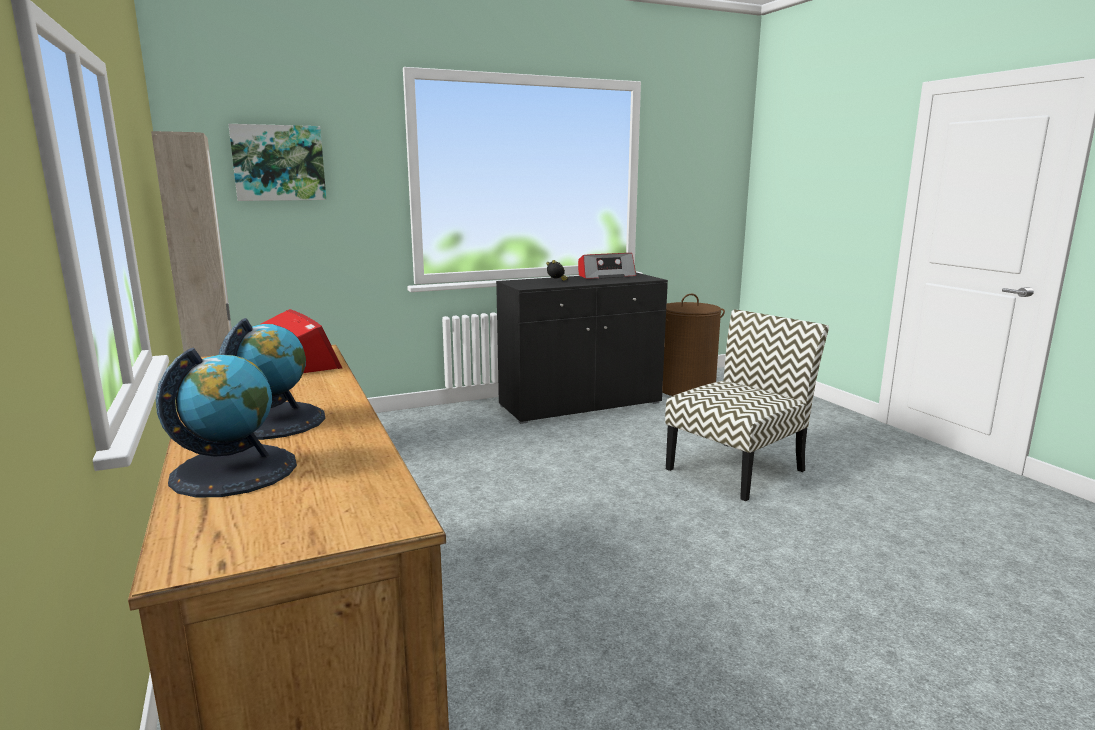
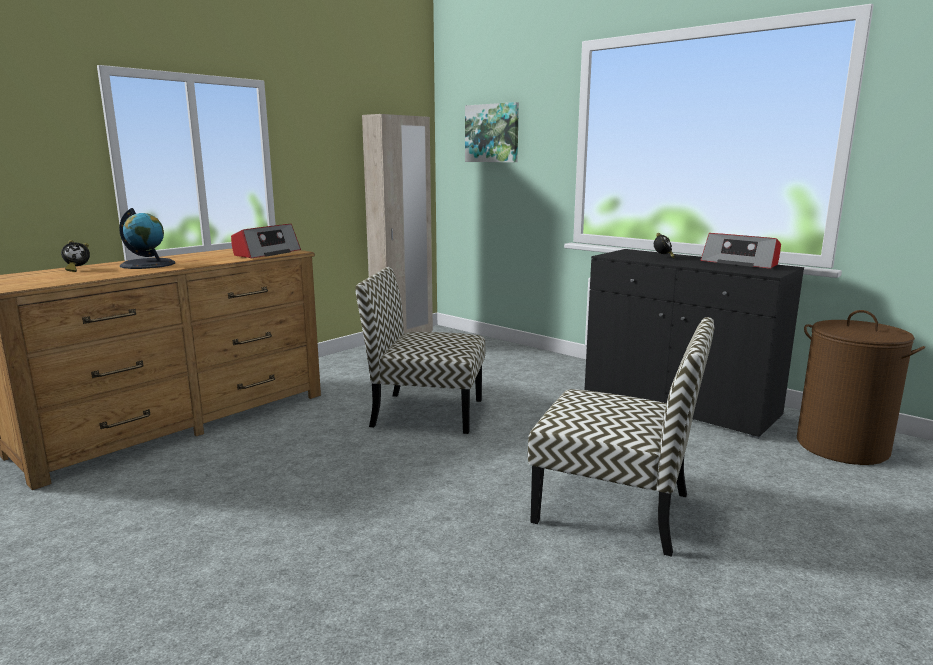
camera: 65 degrees right, 0 degrees up
(234, 470) = (77, 270): globe -> alarm clock
(488, 498) = (425, 412): none -> chair

